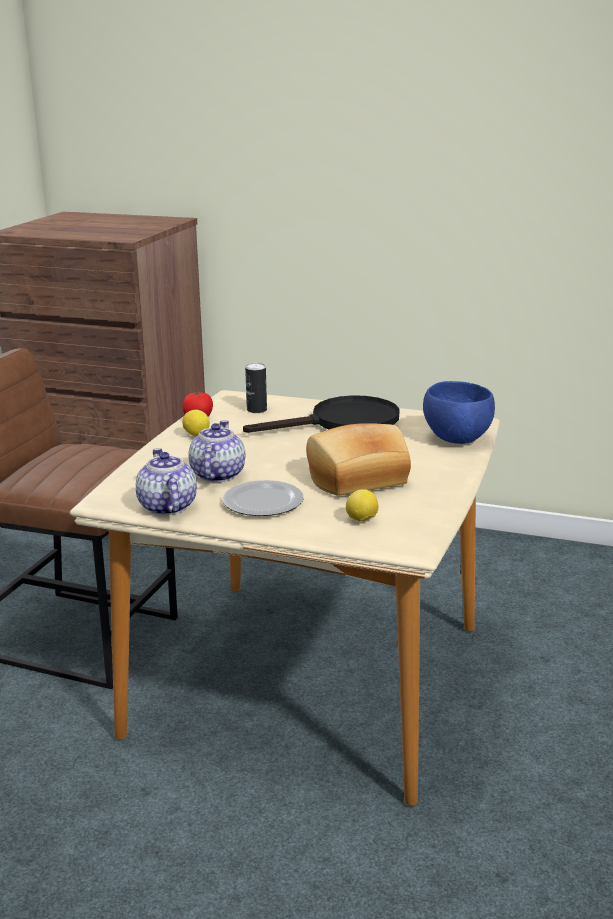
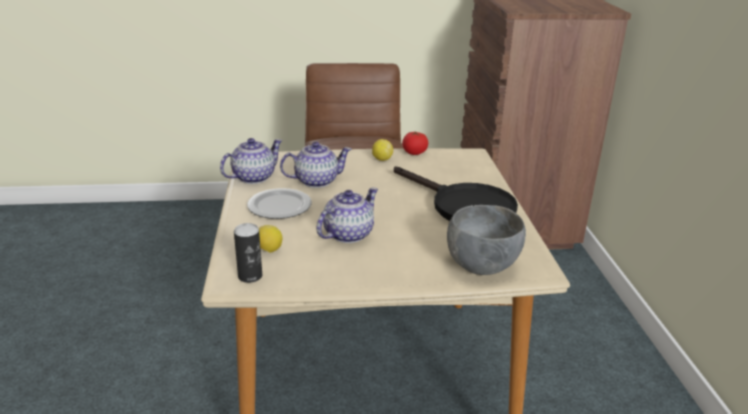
camera: 65 degrees right, 5 degrees up
(256, 410) = (453, 168): can -> can (250, 276)
(358, 479) = (347, 234): bread -> teapot
(456, 439) = (481, 266): blue bowl -> grey bowl

